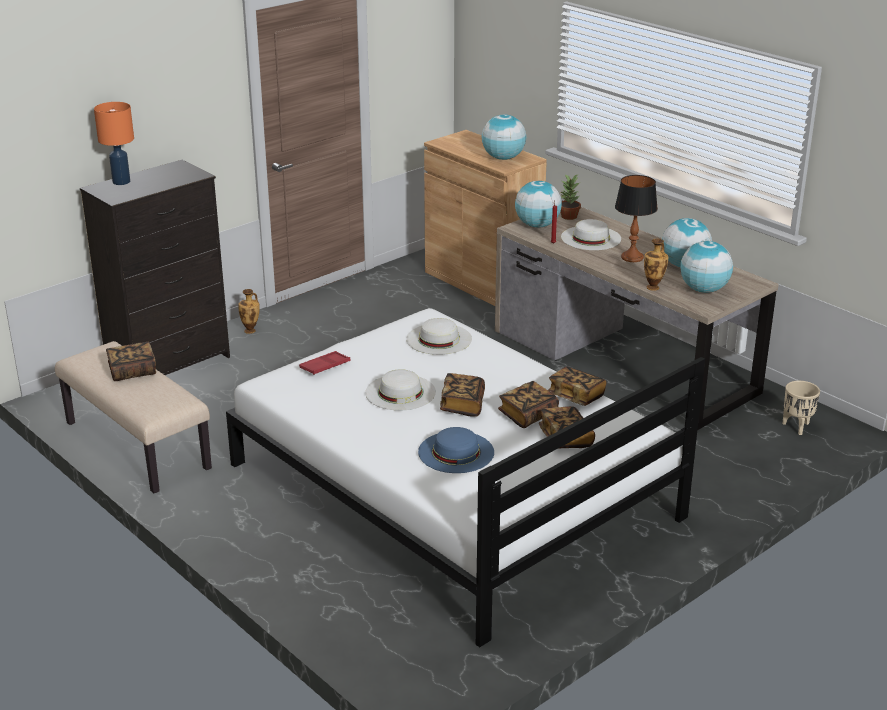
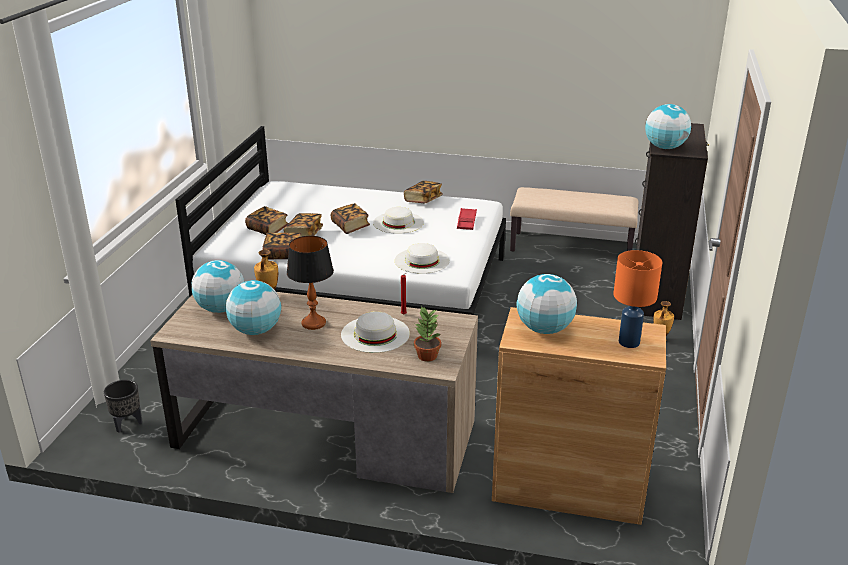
camera: 145 degrees right, 0 degrees up
(121, 182) = (691, 133): orange table lamp -> orange table lamp (628, 342)
(132, 371) = (580, 200): book -> book (423, 200)
(456, 452) = (324, 203): blue hat -> none
(537, 225) = (444, 331): globe -> globe (665, 147)
(797, 427) = (127, 424): beige planter -> black planter

